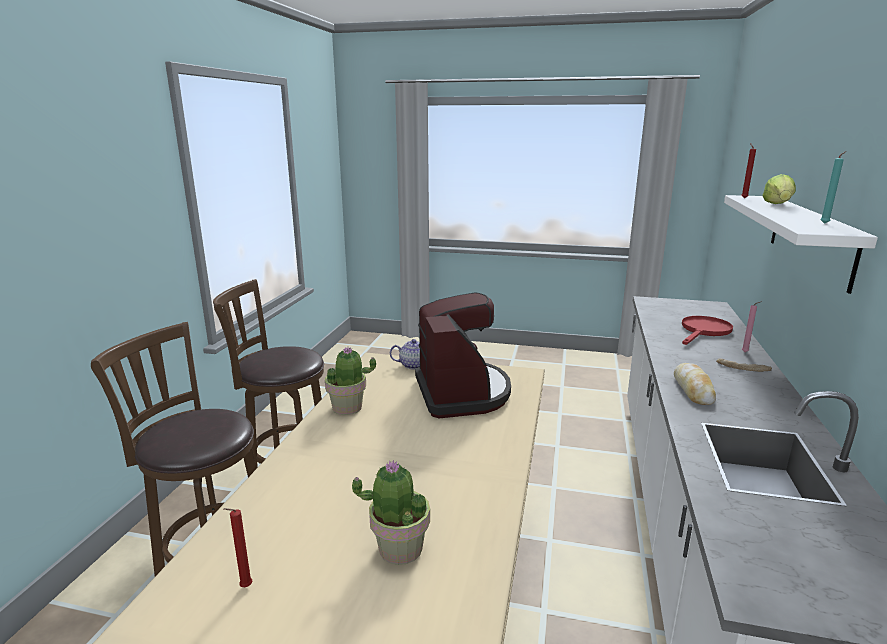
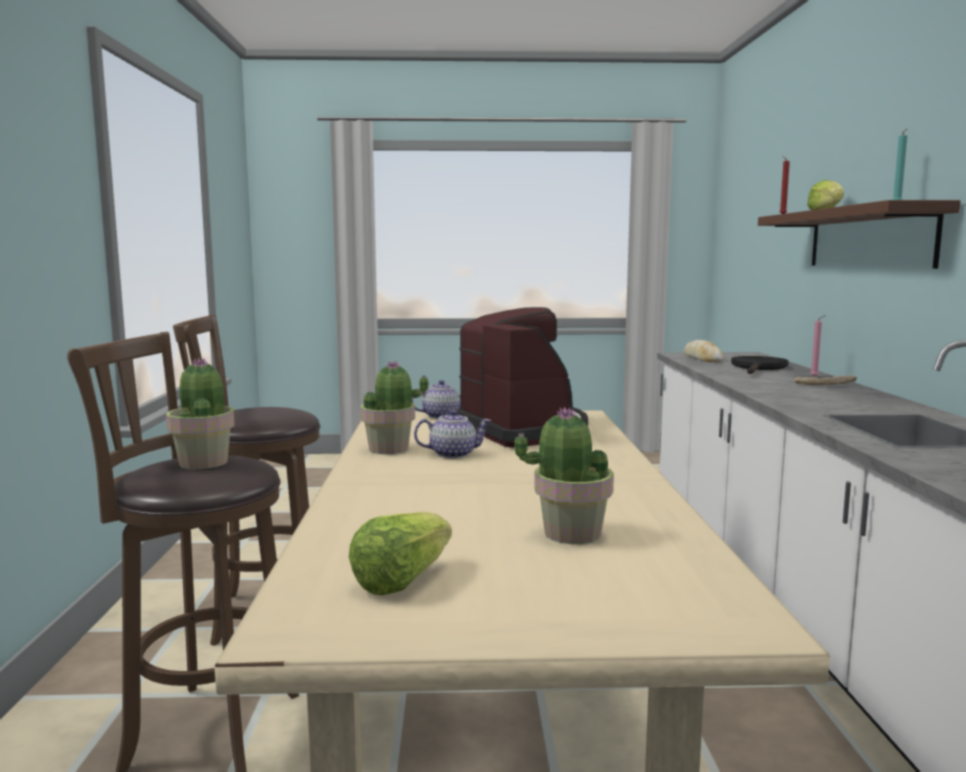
camera: 15 degrees left, 10 degrees down
(201, 422) = (204, 462): none -> potted plant
(244, 587) = (401, 580): red candle -> lettuce
(388, 421) = (453, 454): none -> teapot
(693, 389) = (790, 398): bread -> bread (702, 358)
(704, 331) = (758, 368): red frying pan -> black frying pan
(810, 238) = (868, 238): white shelf -> brown shelf

